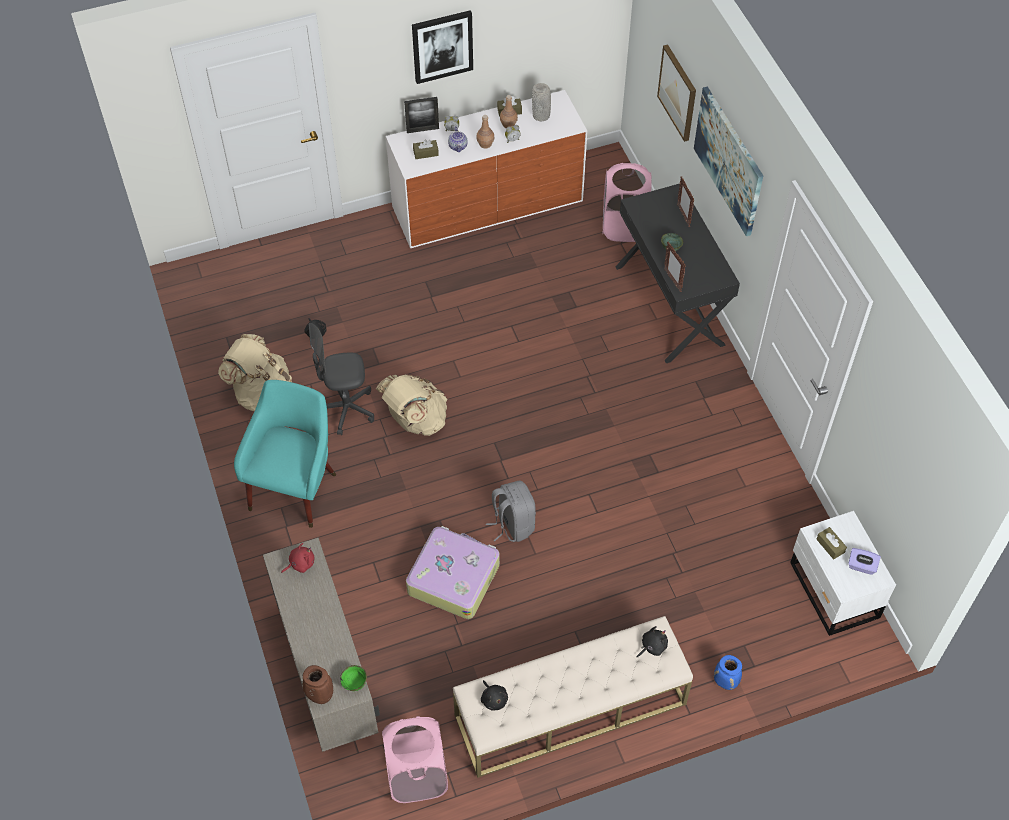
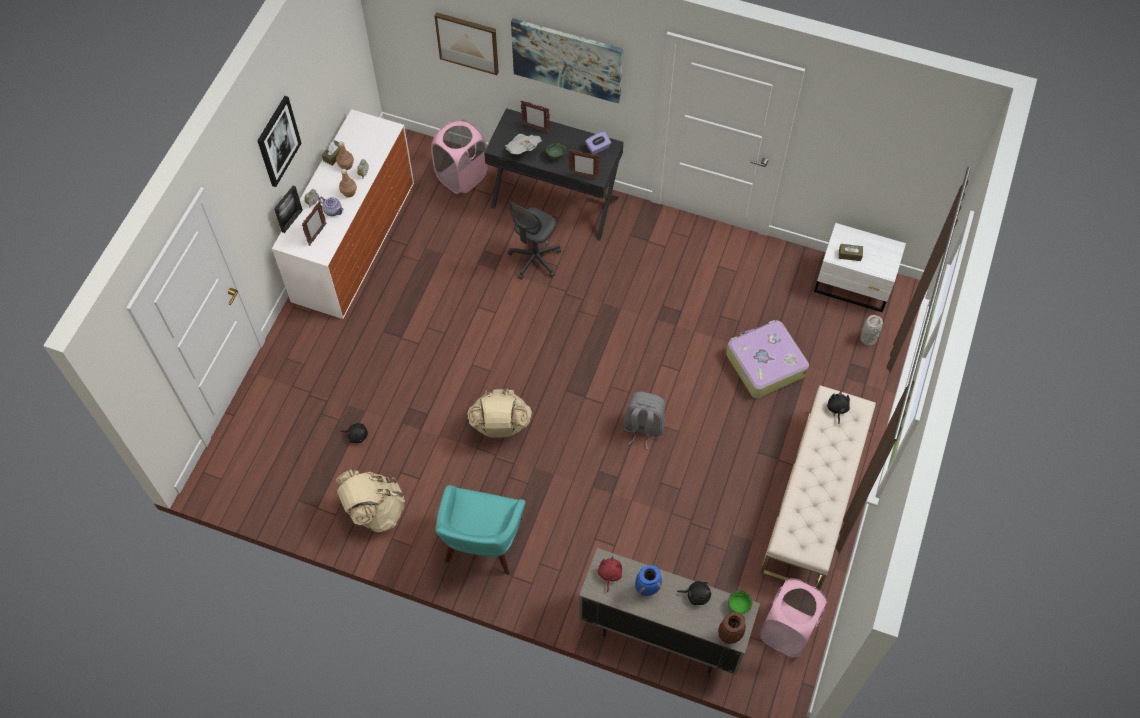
camera: 50 degrees left, 5 degrees up
(295, 486) = (482, 545): turquoise armchair -> turquoise armchair turned 135 degrees counterclockwise
(346, 409) = (447, 464): grey office chair -> grey office chair (535, 259)
(426, 153) = (317, 235): brown tissue box -> picture frame
(453, 577) = (652, 496): suitcase -> suitcase (764, 364)
(494, 699) = (799, 532): black plush toy -> black plush toy (696, 595)
(541, 116) = (360, 140): grey vase -> grey vase (868, 338)
(653, 222) = (523, 149): none -> newspaper
(726, 682) = (867, 394): blue vase -> blue vase (647, 588)
(861, 566) = (878, 250): purple tissue box -> purple tissue box (598, 148)

